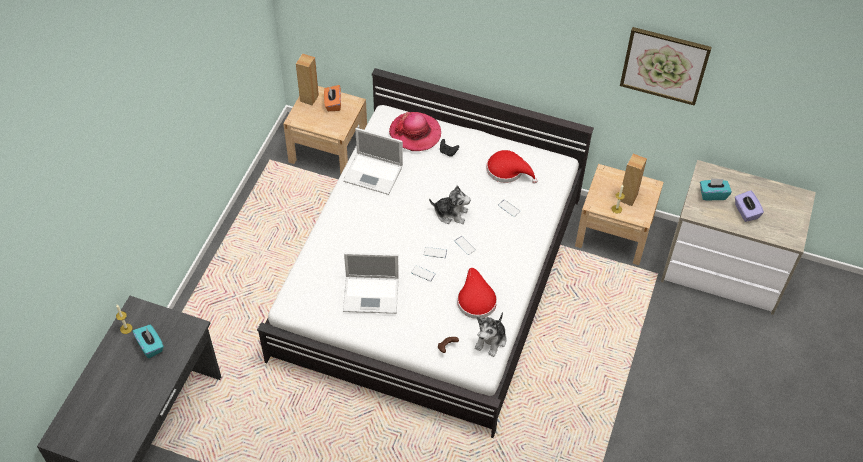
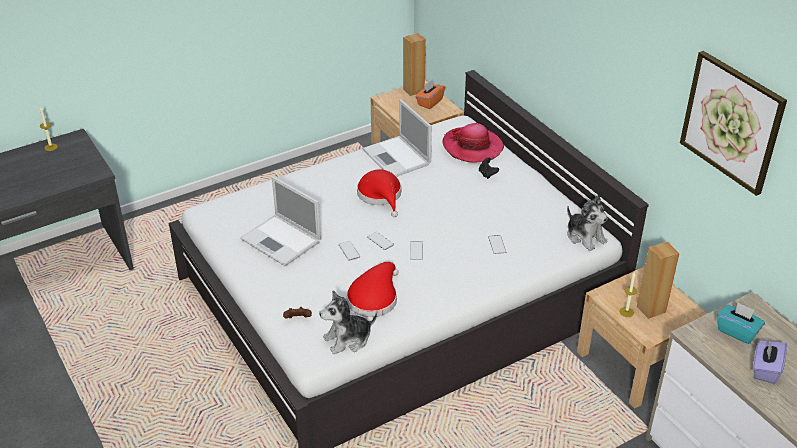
camera: 40 degrees right, 15 degrees down
(150, 346) = (51, 167): turquoise tissue box -> none
(451, 213) = (433, 220): plush toy -> plush toy (585, 237)
(508, 170) = (531, 215): red hat -> red hat (381, 195)

